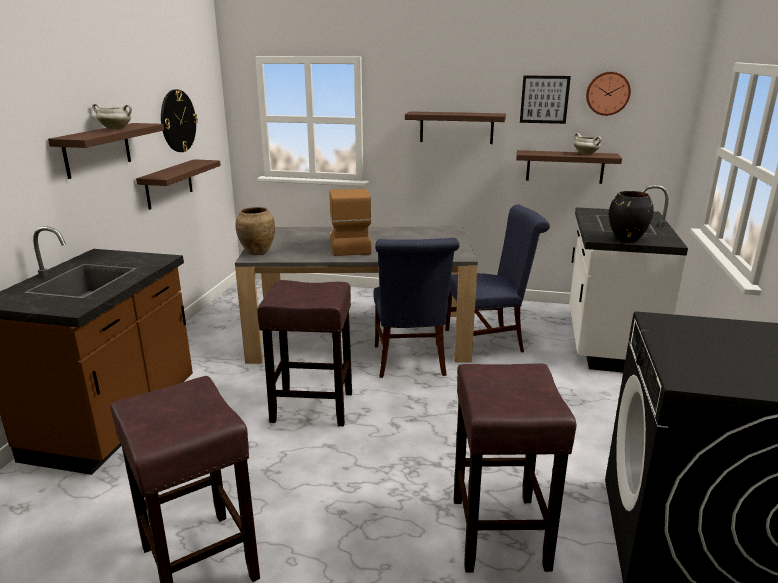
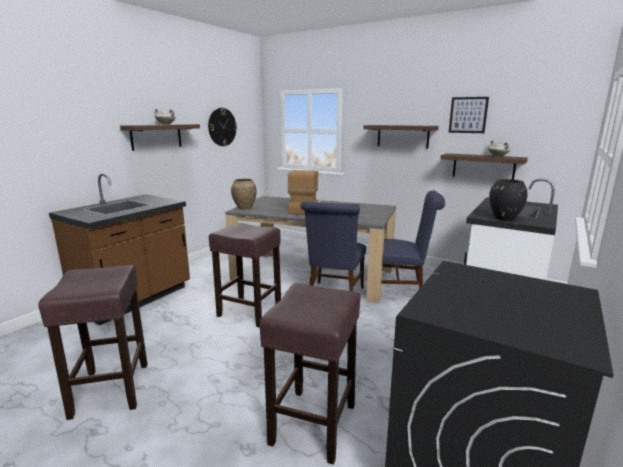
camera: 20 degrees right, 5 degrees down
(169, 184) = (210, 164): shelf -> none
(607, 93) = (519, 109): wall clock -> none

